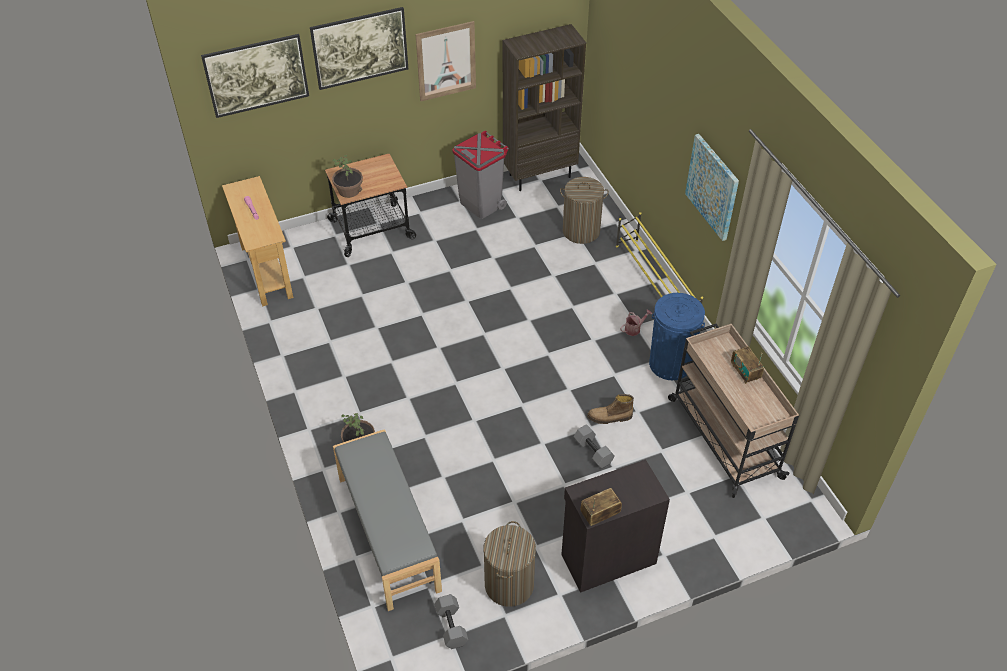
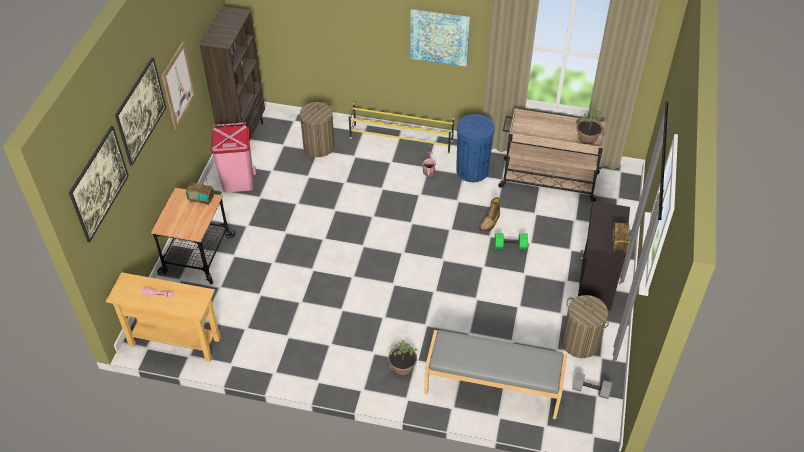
camera: 55 degrees left, 0 degrees up
(349, 190) = (191, 229): potted plant -> potted plant (587, 137)
(481, 204) = (238, 182): grey trash can -> pink trash can
(594, 451) = (510, 245): grey dumbbell -> green dumbbell
(745, 372) = (551, 126): radio -> radio (201, 199)

